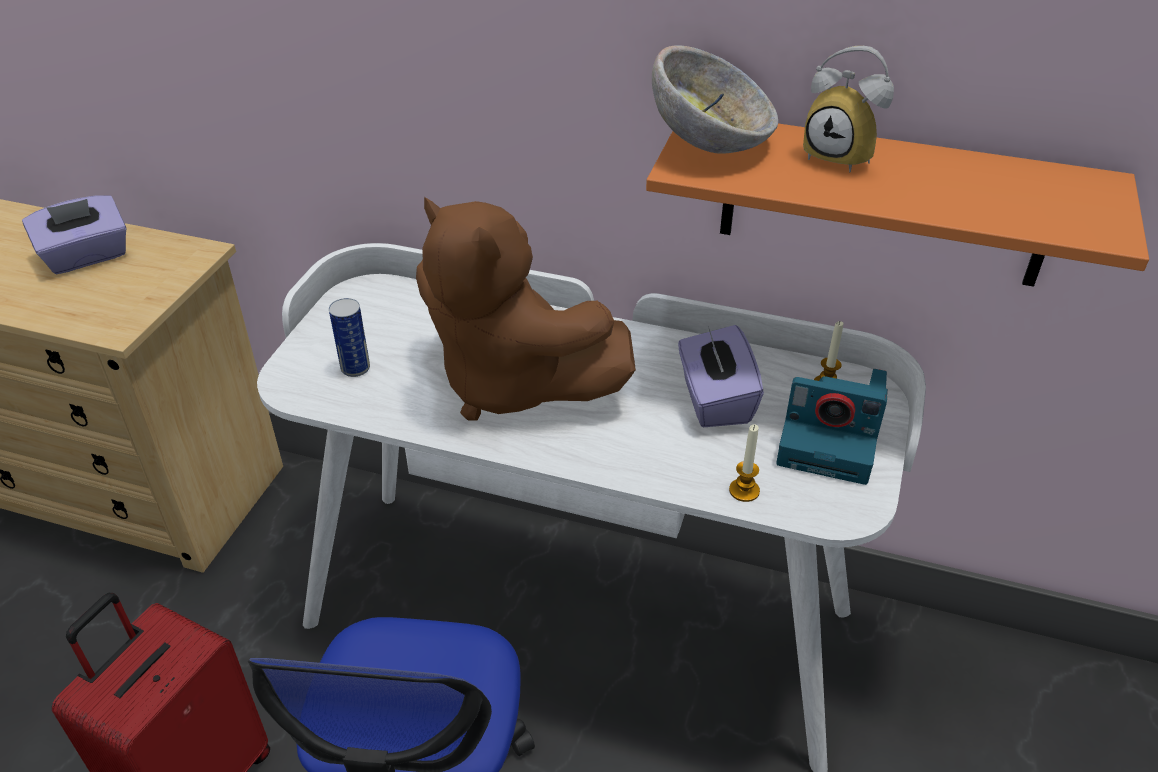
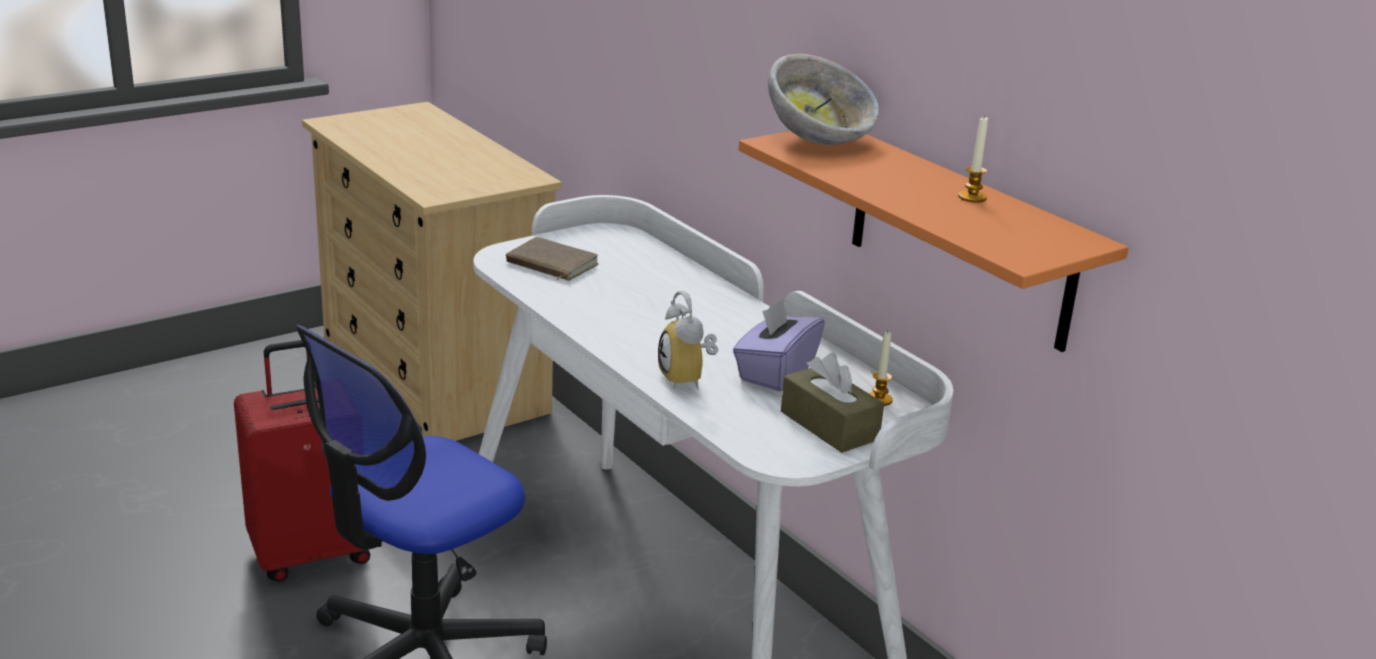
camera: 35 degrees right, 15 degrees down
(87, 257) = (462, 158): purple tissue box -> none
(355, 368) = (550, 265): can -> brown book
(511, 383) = (641, 309): brown plush toy -> none
(744, 490) = (720, 419): candle -> candle (972, 197)
(830, 442) = (829, 425): camera -> brown tissue box
(843, 156) = (903, 171): alarm clock -> alarm clock (689, 379)

